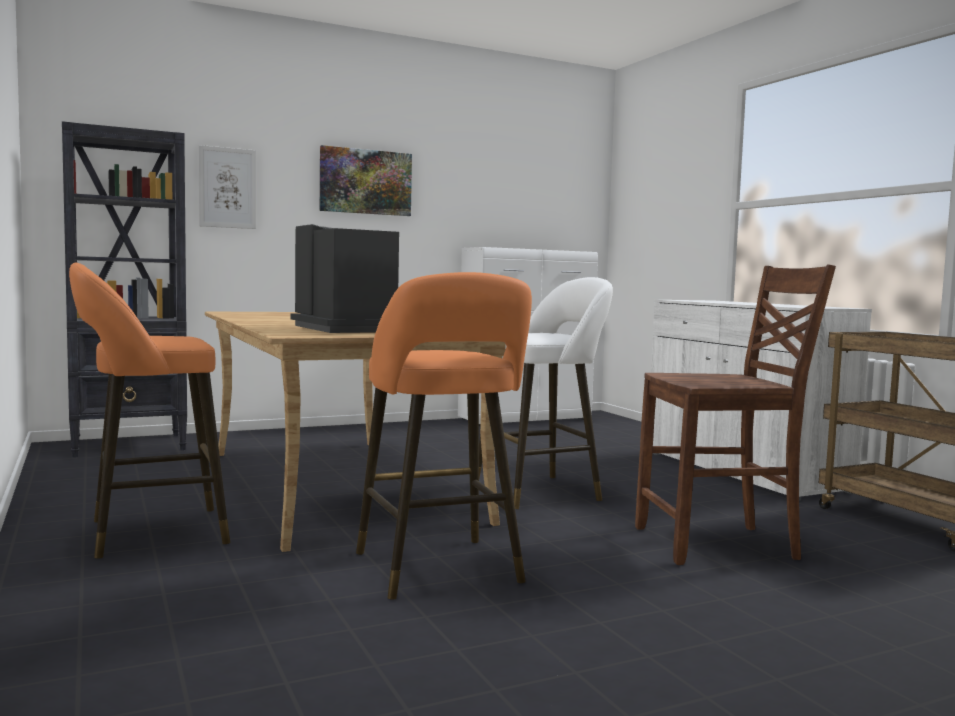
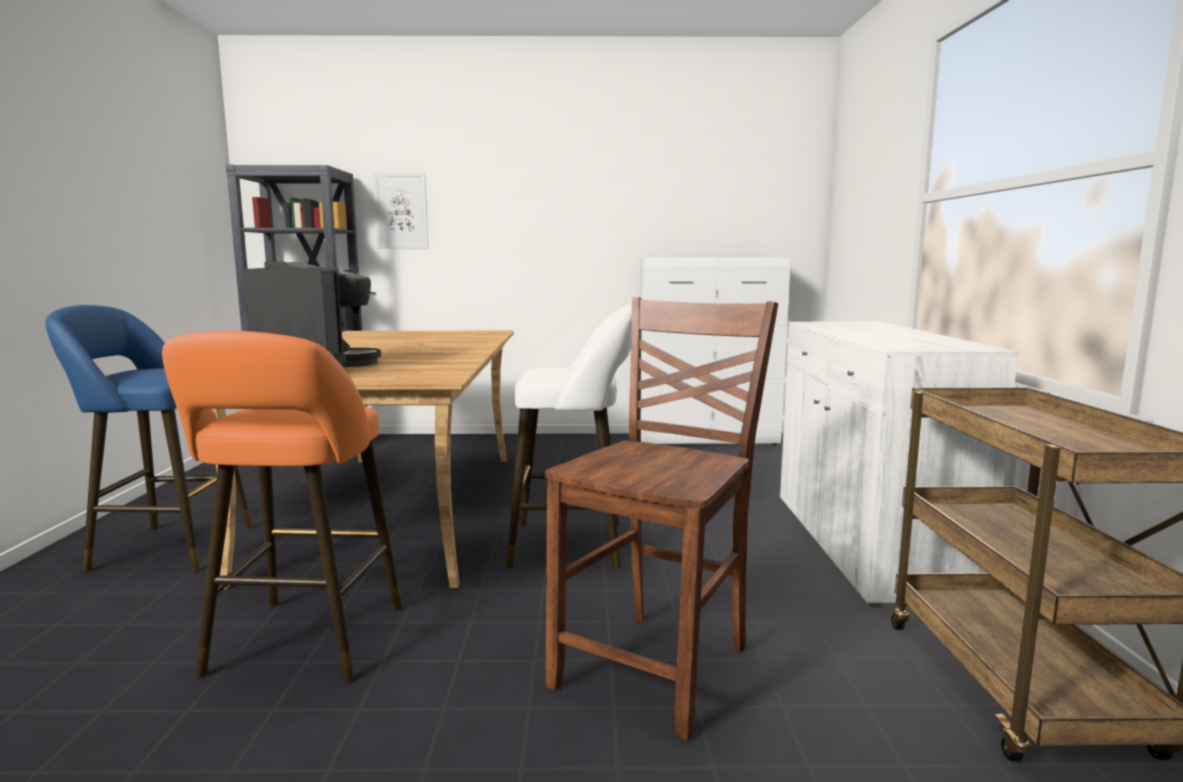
camera: 25 degrees right, 5 degrees up
(149, 533) = (164, 547): orange stool -> blue stool
(365, 182) = (534, 195): picture -> none
(719, 544) = (658, 667): brown chair -> brown chair turned 75 degrees counterclockwise

